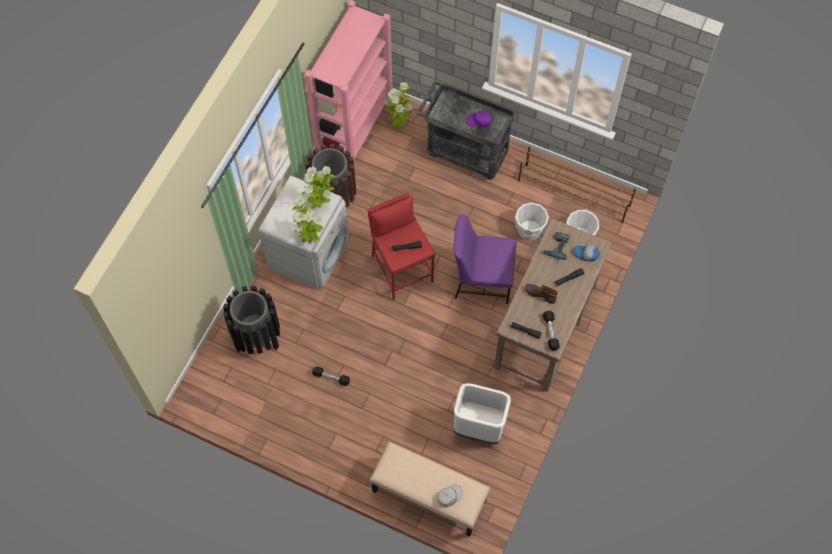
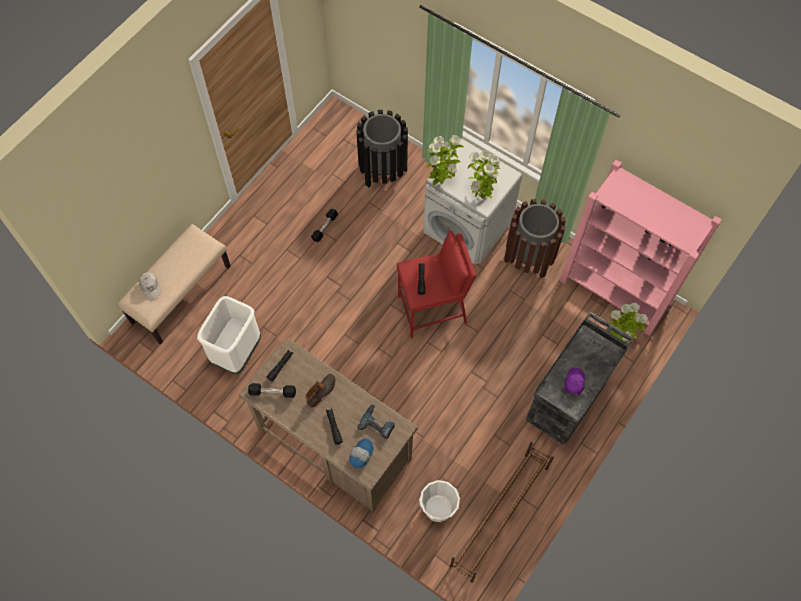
camera: 100 degrees right, 0 degrees up
(481, 279) = (405, 388): purple chair -> none
(529, 230) = (457, 452): white bucket -> none

